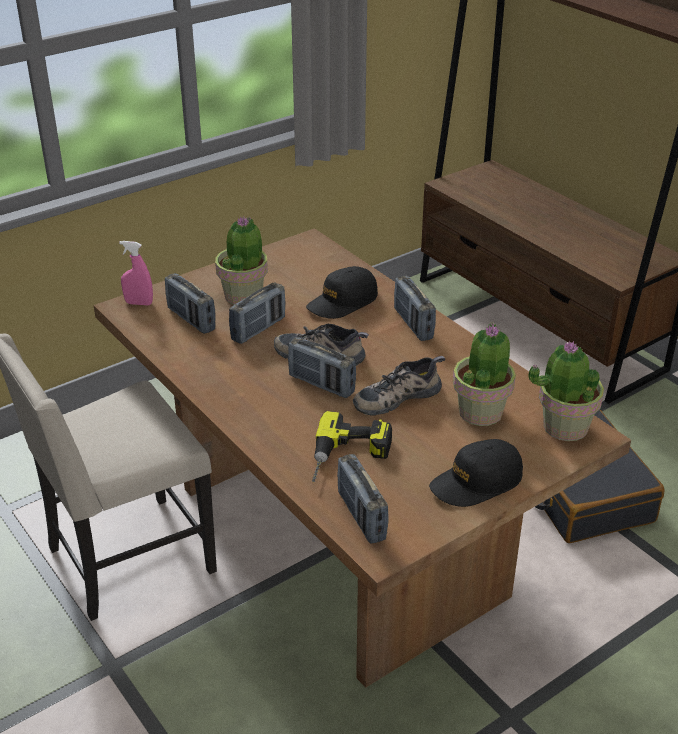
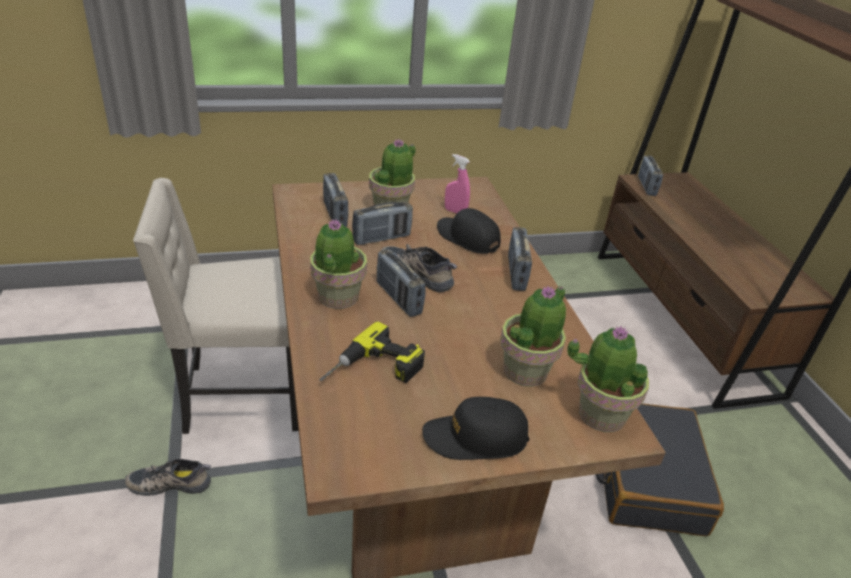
camera: 20 degrees right, 0 degrees up
(139, 303) = (306, 192): pink spray bottle -> pink spray bottle (455, 211)
(262, 402) = (337, 297): none -> potted plant
(342, 302) = (467, 238): black cap -> black cap turned 60 degrees clockwise
(361, 516) = (342, 429): radio -> radio (646, 186)
(397, 396) = (457, 330): shoe -> shoe (171, 482)

